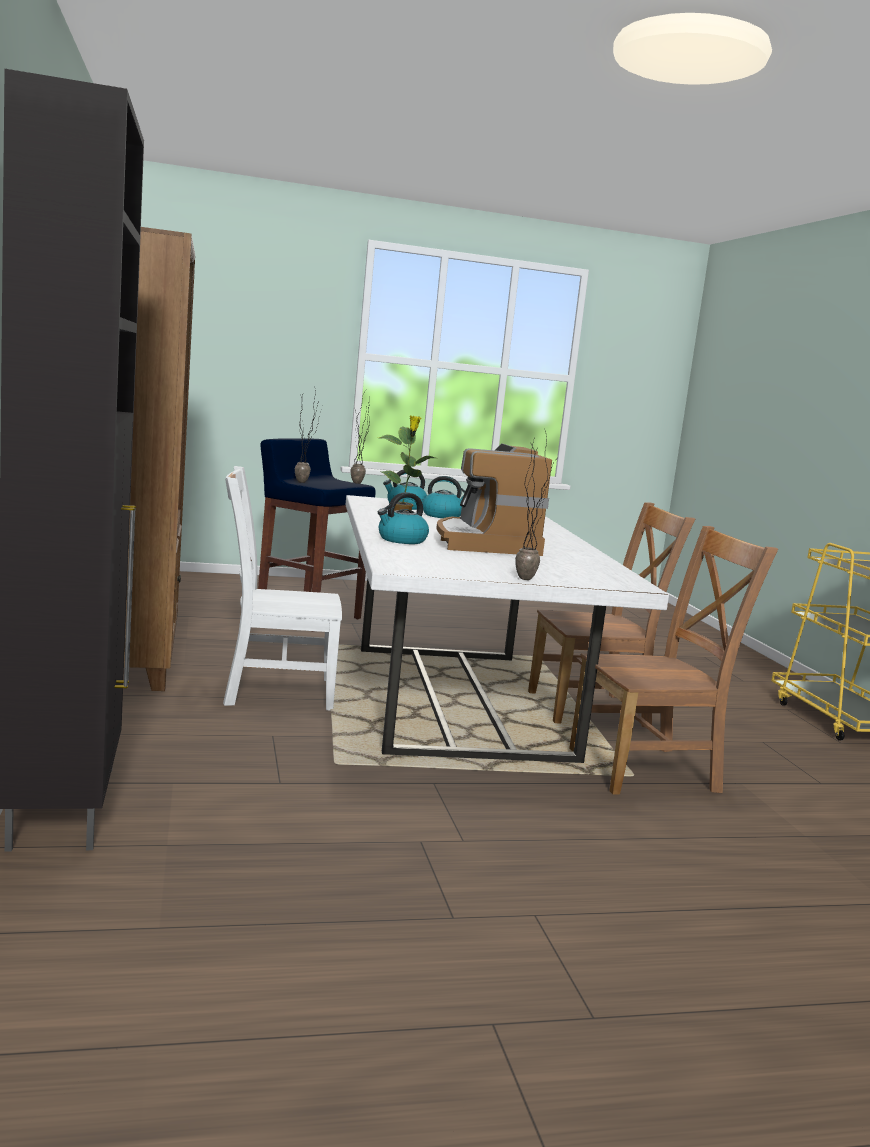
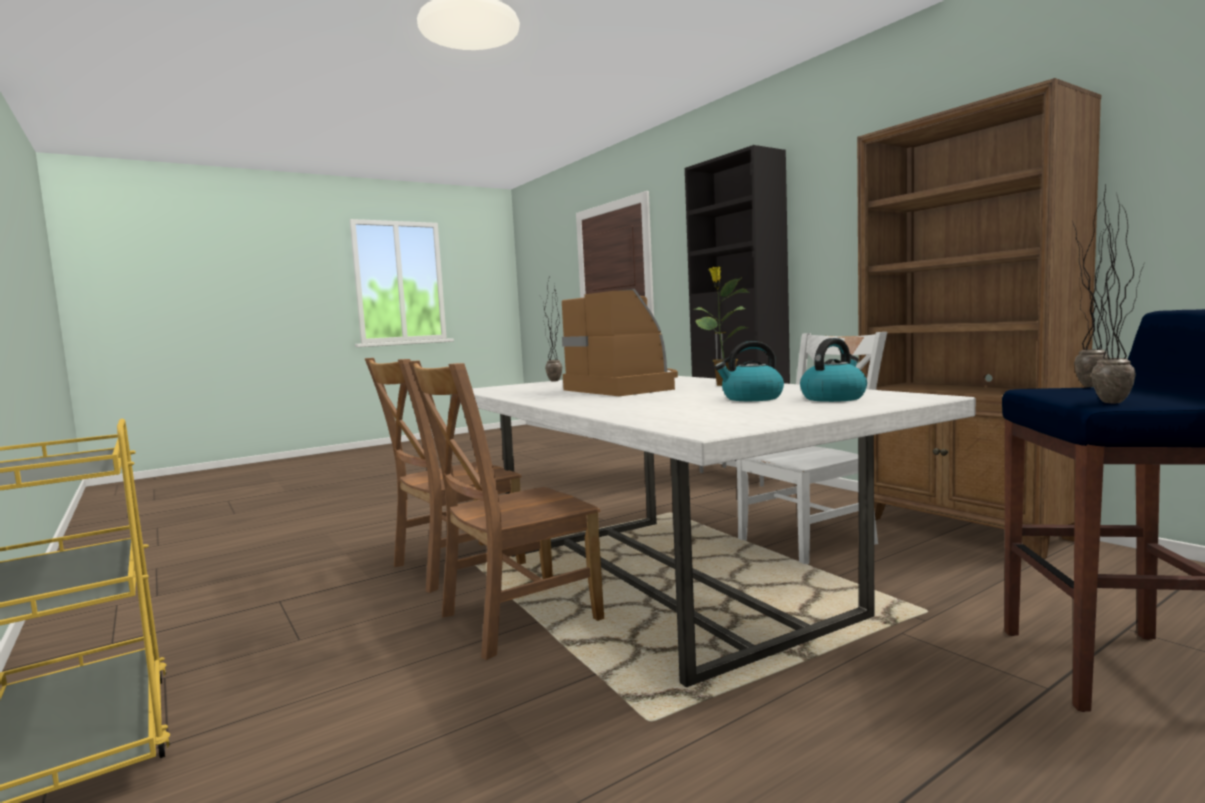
camera: 160 degrees right, 5 degrees down
(401, 540) = (682, 380): kettle -> none

